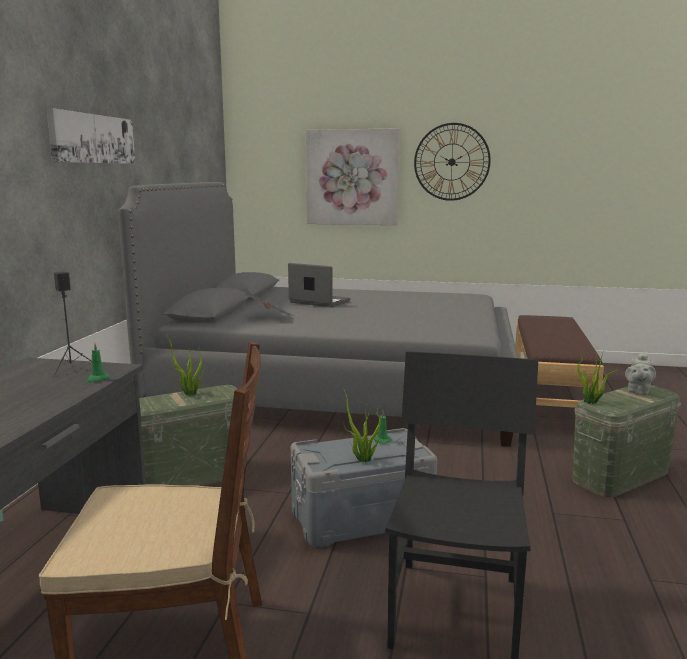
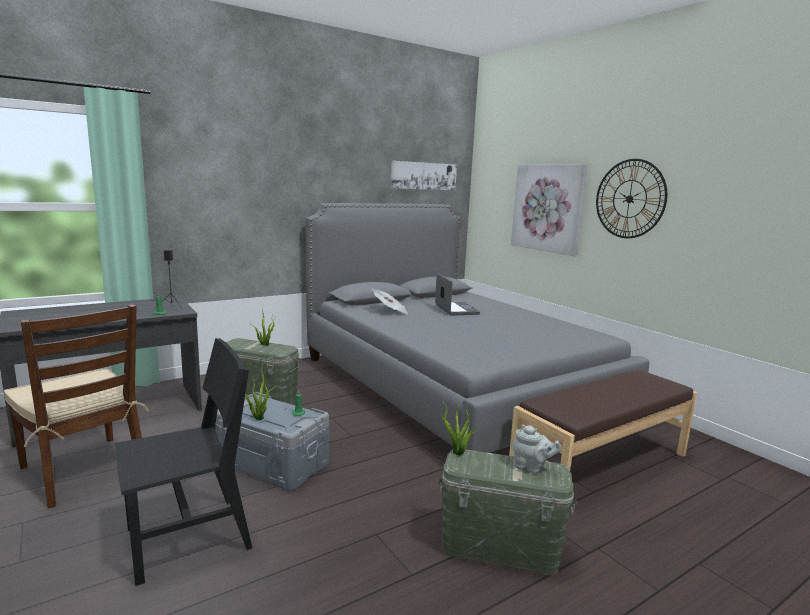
camera: 45 degrees right, 0 degrees up
(92, 139) = (290, 171): picture -> picture (423, 176)
(638, 391) = (531, 468): grey teapot -> grey teapot turned 135 degrees counterclockwise

